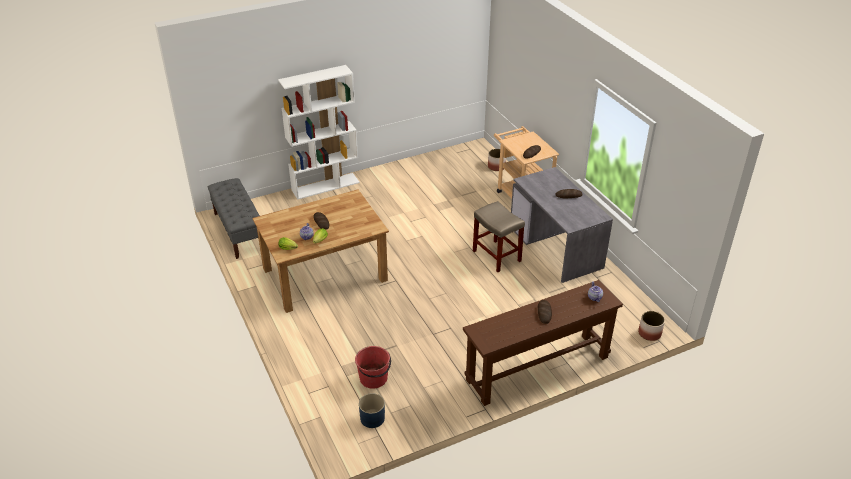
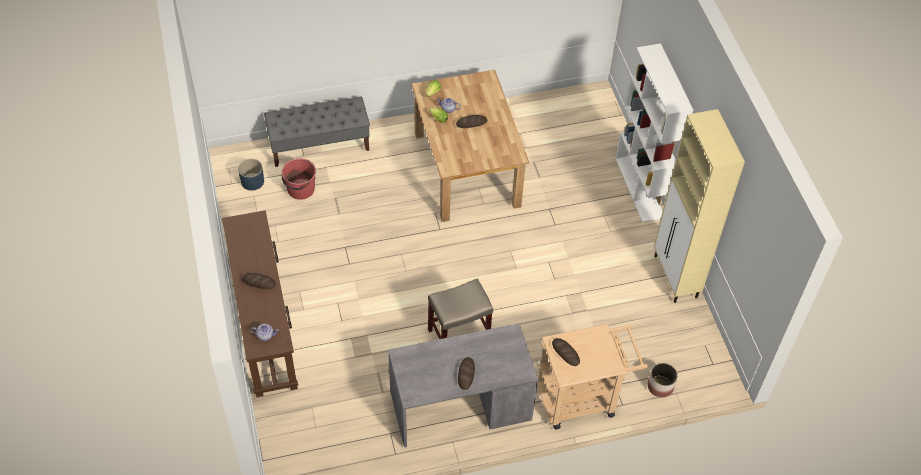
camera: 100 degrees right, 15 degrees up
(239, 231) = (561, 103): grey bench -> grey bench (319, 145)
(405, 166) = (675, 277): none -> beige cabinet
(649, 333) = (277, 455): planter -> none

